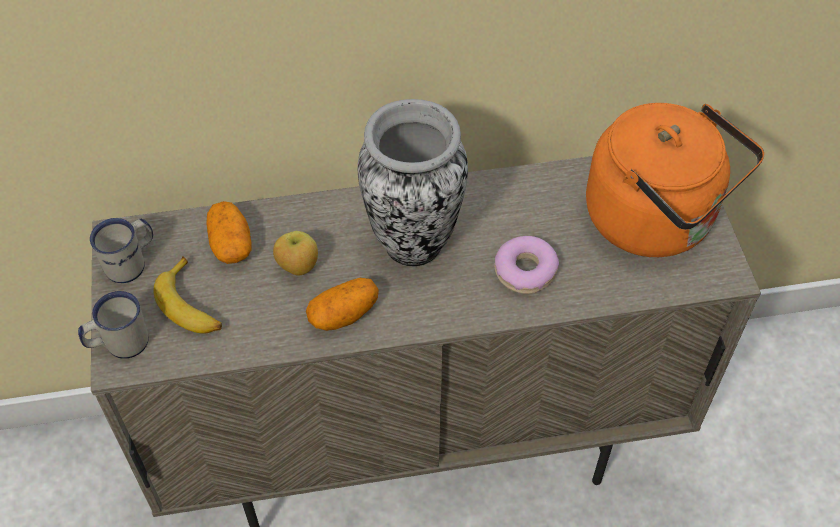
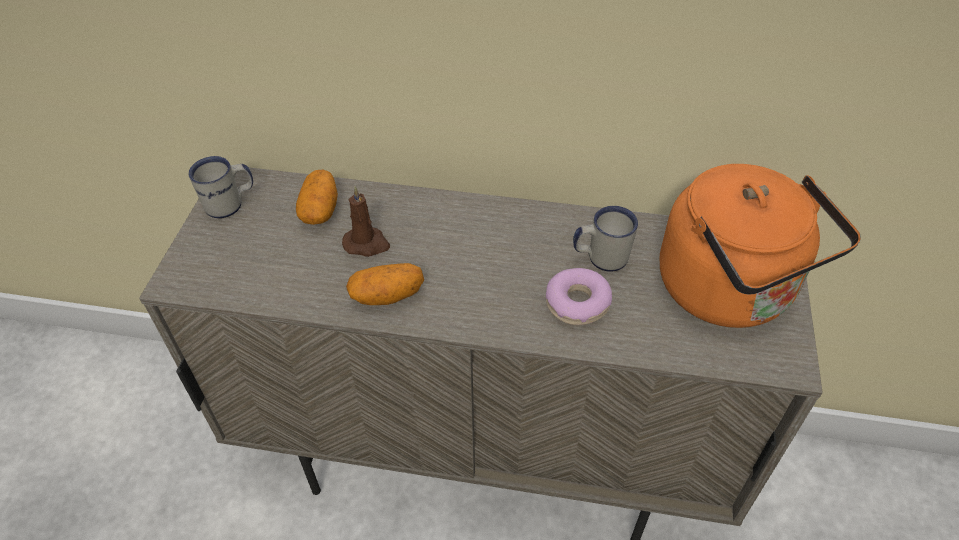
camera: 20 degrees right, 5 degrees down
(119, 344) = (183, 266): white mug -> white mug (600, 257)
(192, 305) = (260, 251): banana -> none
(297, 267) = (367, 244): apple -> brown candle
(414, 242) = (482, 249): vase -> none

